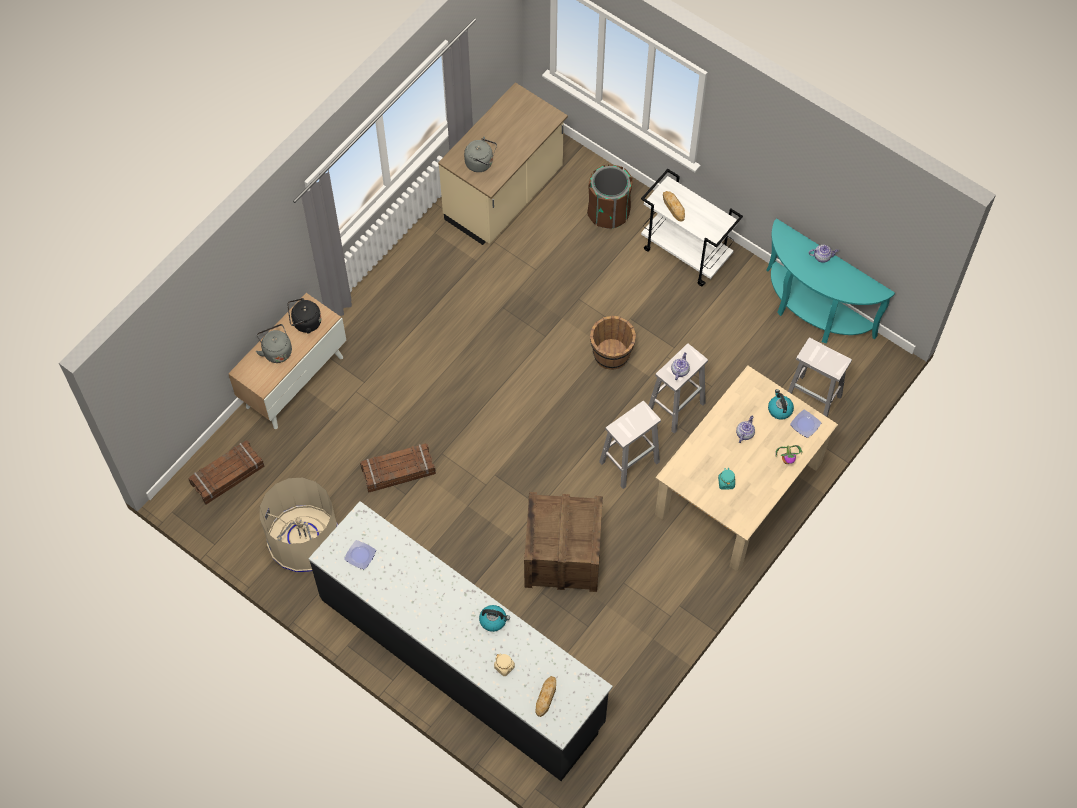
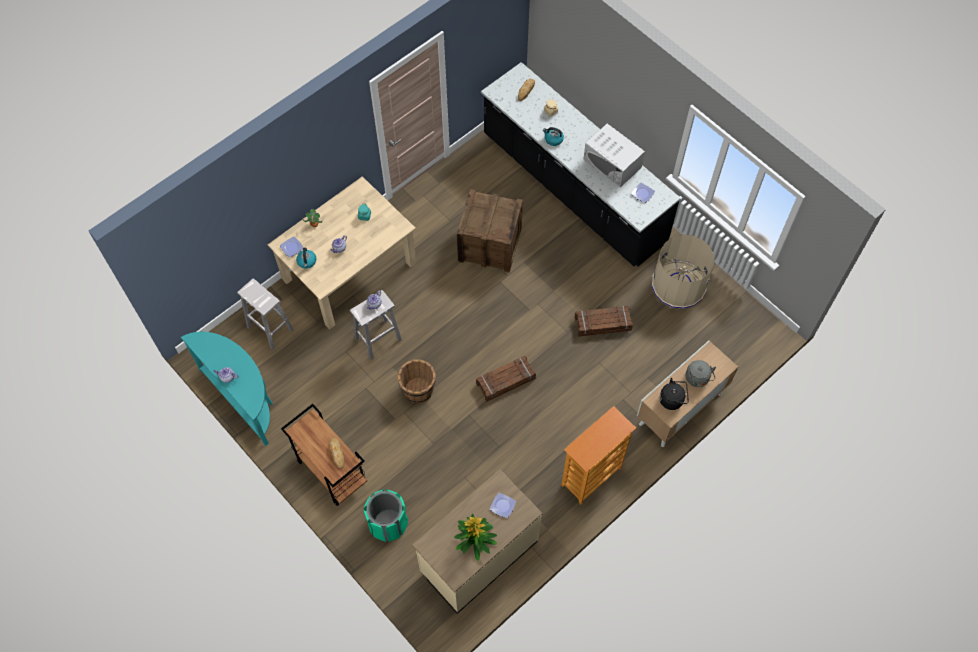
camera: 170 degrees left, 0 degrees up
(228, 476) = (735, 341): crate -> crate (505, 380)
(392, 291) = (591, 477): none -> bookcase
(406, 595) = (612, 163): none -> white microwave
(481, 163) = (502, 505): grey kettle -> plate
(503, 128) = (475, 540): none -> potted plant
(609, 212) = (388, 523): brown trash can -> green trash can
(630, 461) = (424, 303): white stool -> none
(686, 253) = (331, 471): white cart -> brown cart

